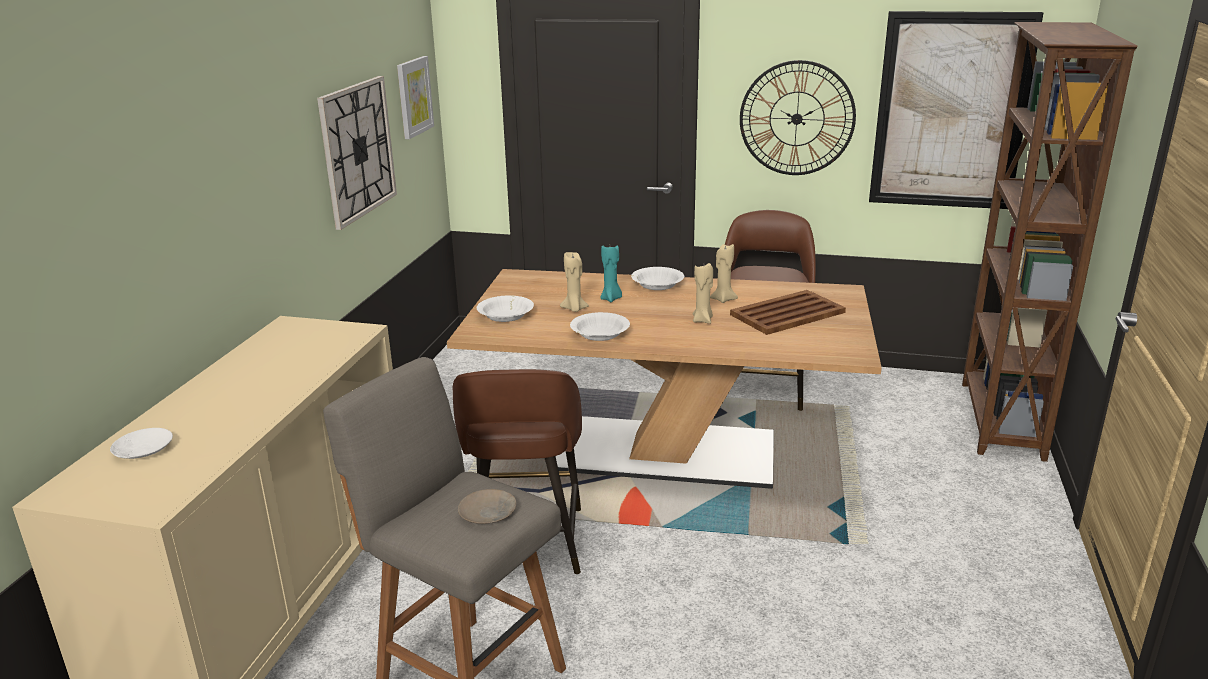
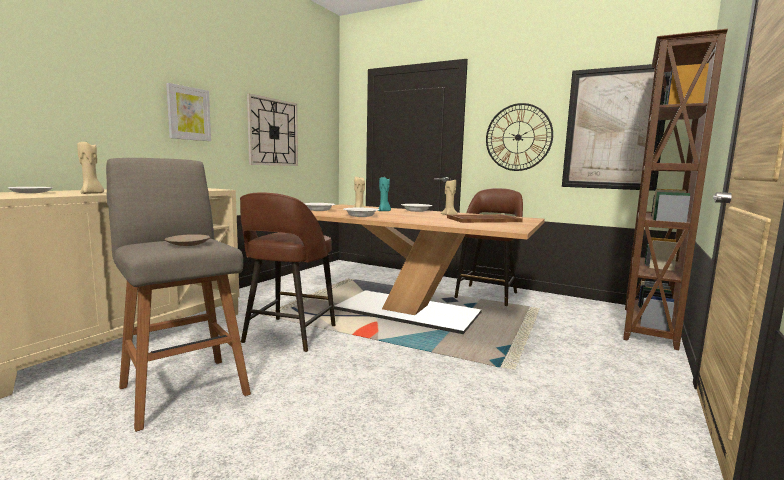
camera: 15 degrees right, 15 degrees down
(414, 97) = (319, 125): picture -> picture (188, 113)
(703, 320) = (428, 217): beige candle -> beige candle (92, 193)

